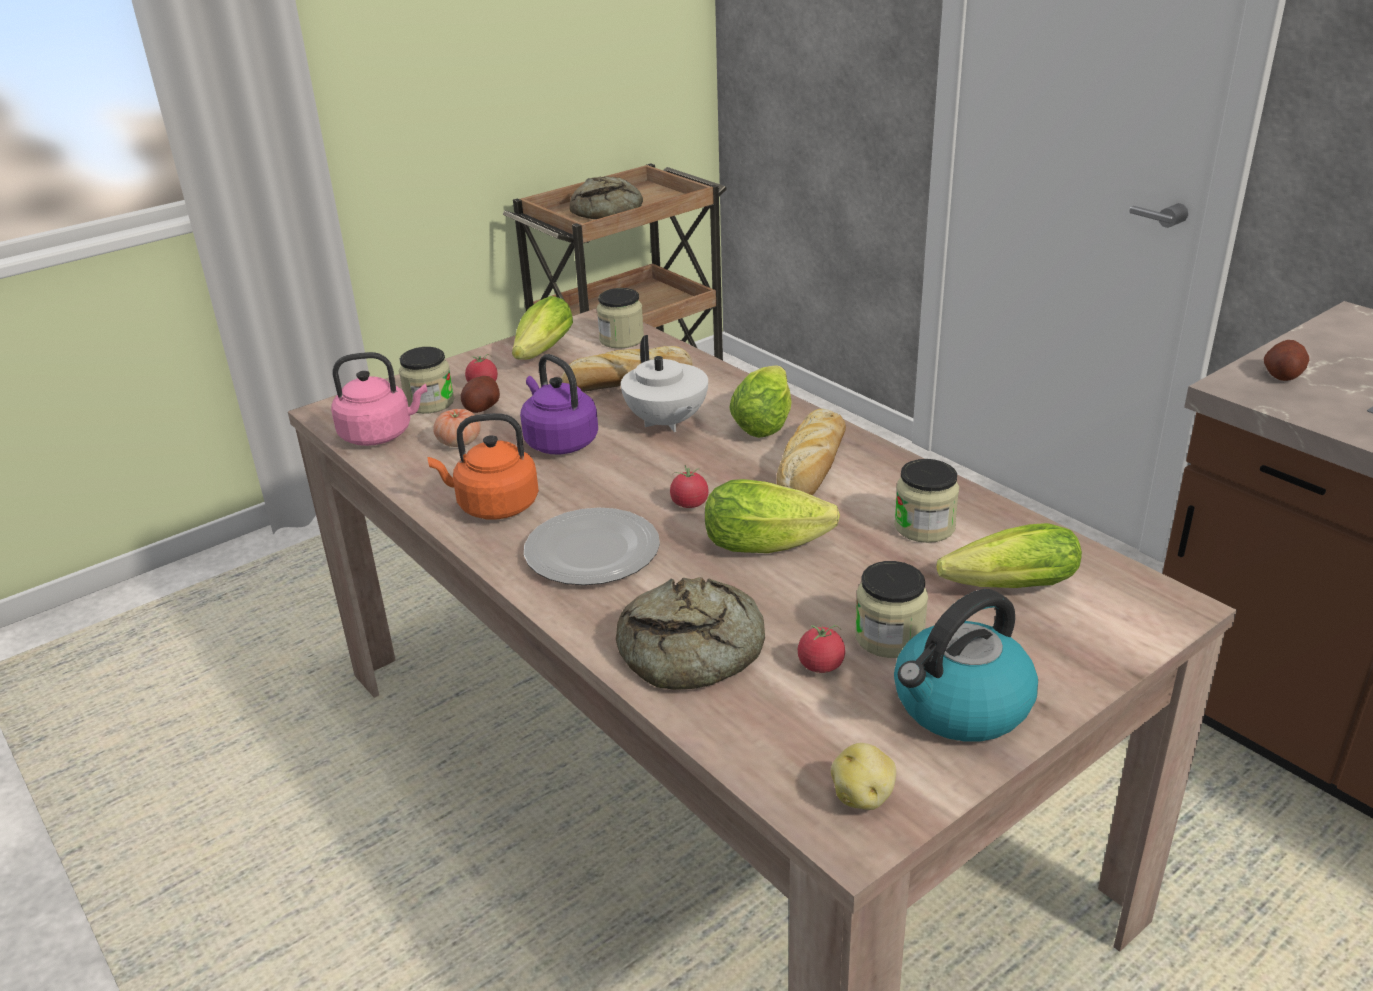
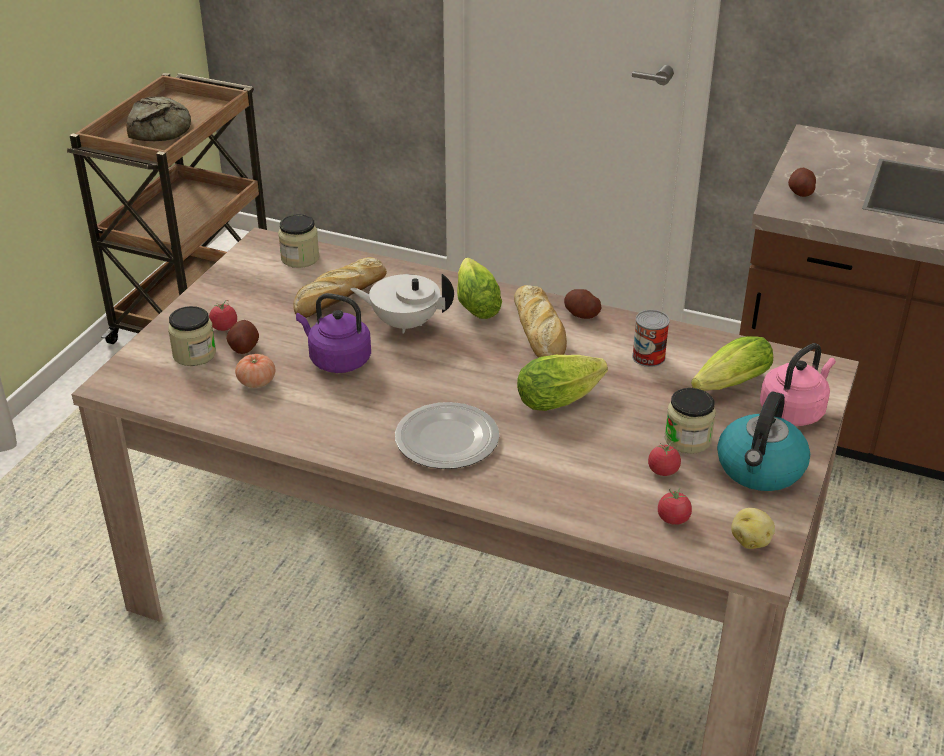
camera: 30 degrees left, 5 degrees up
(380, 434) = (182, 393): pink kettle -> pink kettle (794, 411)
(493, 506) = (339, 426): orange kettle -> none
(540, 355) = (245, 287): lettuce -> none
(666, 423) = (404, 323): white teapot -> white teapot turned 150 degrees clockwise
(689, 504) = (481, 384): tomato -> tomato (673, 519)
(694, 650) = (579, 486): bread -> none
(881, 460) = (581, 314): none -> potato
(924, 527) = (648, 357): jar -> can

